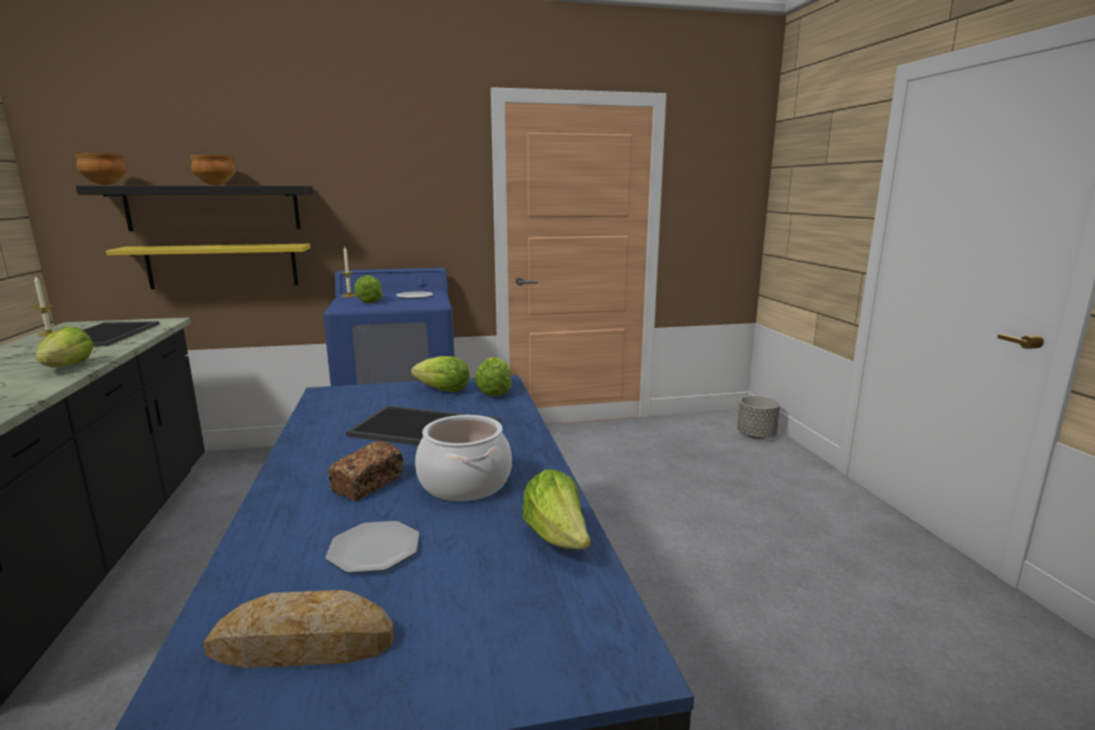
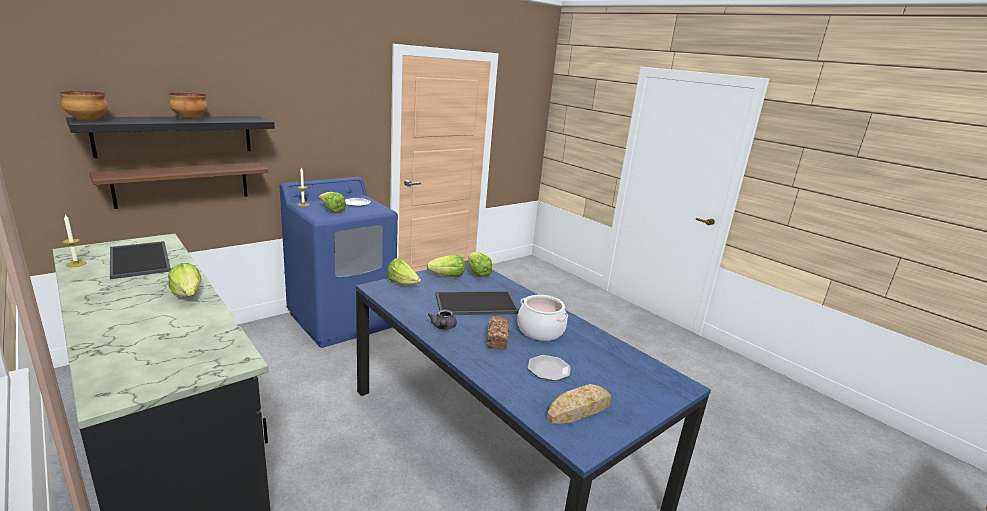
camera: 30 degrees left, 5 degrees up
(223, 266) = (183, 184): yellow shelf -> brown shelf
(321, 452) = (443, 327): none -> grey teapot
(558, 538) = (611, 348): lettuce -> lettuce (403, 283)
(756, 435) = (549, 272): grey planter -> none

